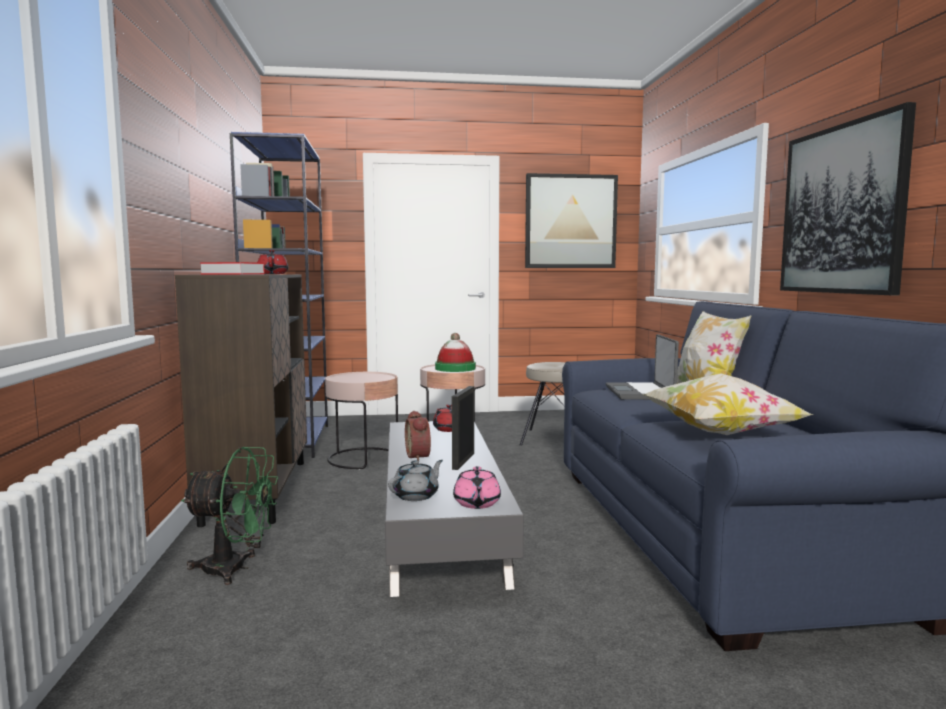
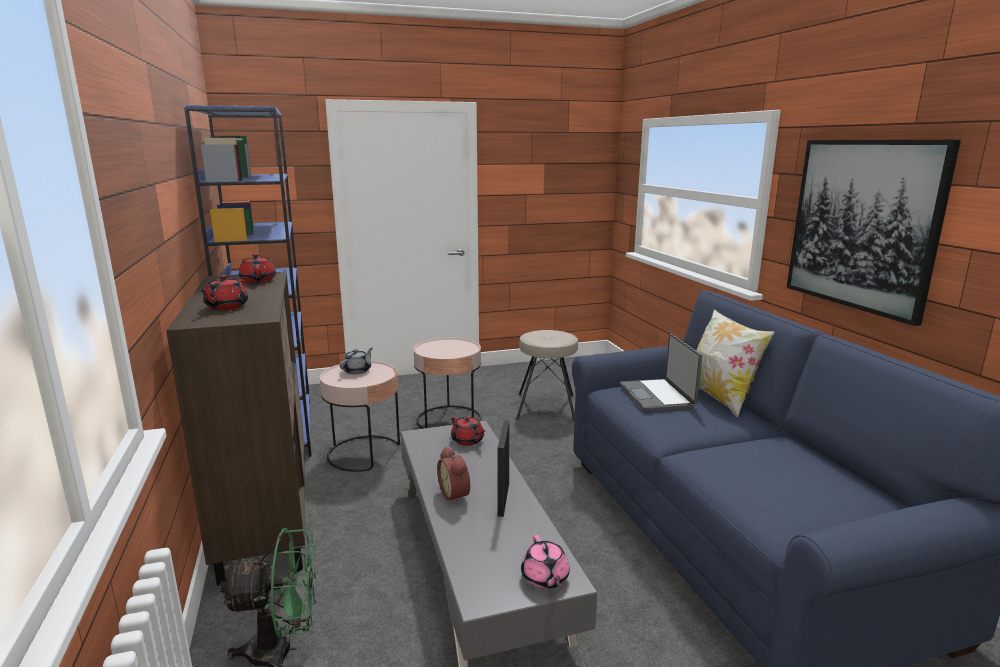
camera: 10 degrees left, 10 degrees up
(232, 274) = (226, 307): book -> red teapot
(416, 495) = (479, 570): grey teapot -> grey teapot (357, 370)
(455, 368) = (449, 348): hat -> none
(570, 221) = (549, 172): picture -> none
(719, 433) = (765, 476): pillow -> none

